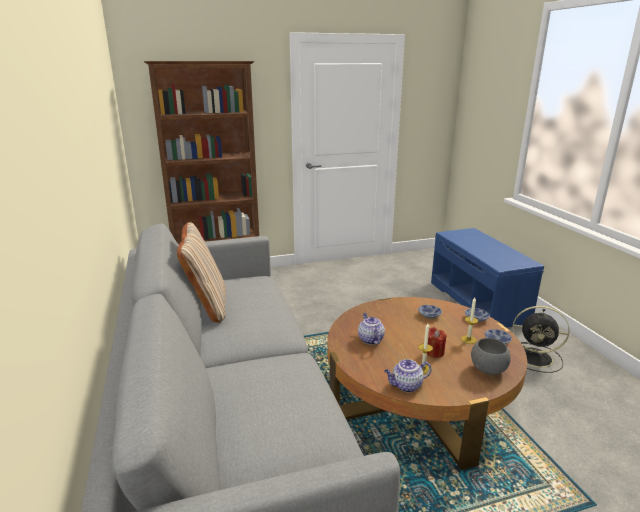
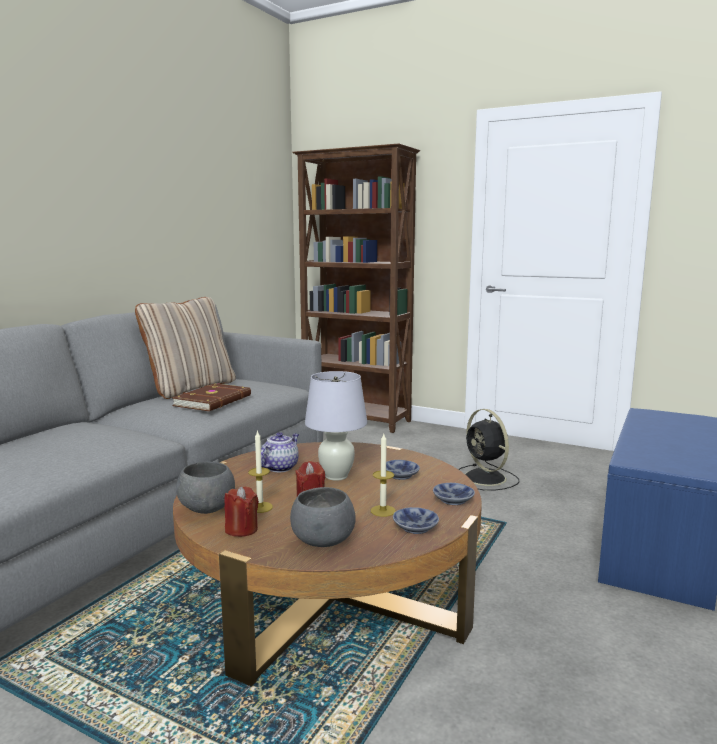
camera: 45 degrees right, 10 degrees down
(262, 310) = (214, 401): none -> brown book
(406, 386) = (206, 510): teapot -> grey bowl
(407, 330) = (336, 476): none -> white table lamp
(447, 385) = (241, 529): none -> red candle
(536, 358) = (614, 649): black fan -> black fan (486, 478)

